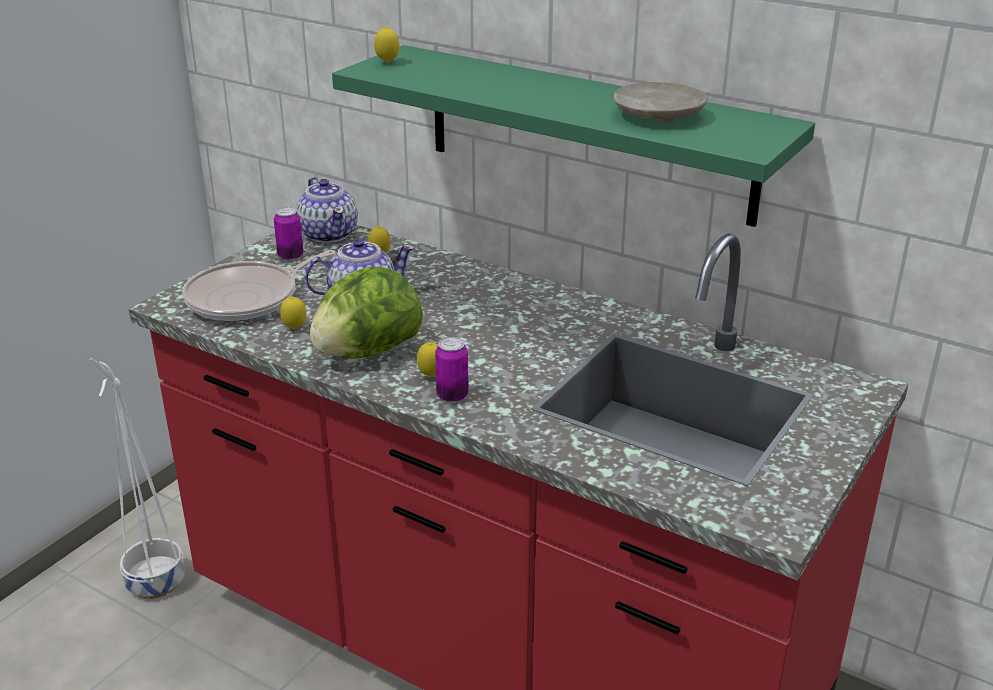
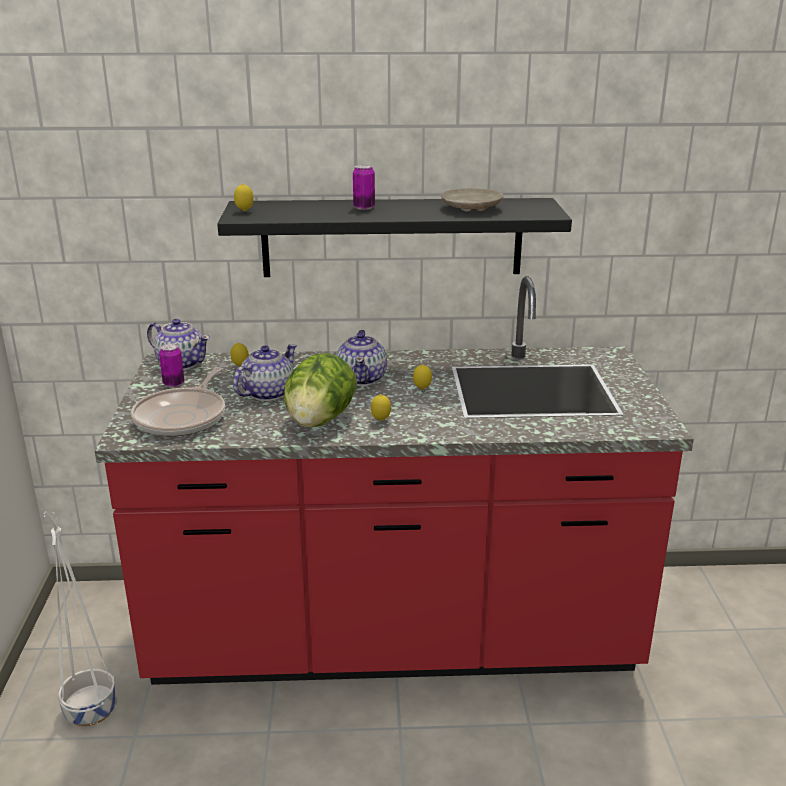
camera: 35 degrees left, 5 degrees down
(295, 329) = (248, 423): lemon -> lemon (422, 389)
(452, 395) = (409, 426): can -> can (364, 207)
(486, 314) = (362, 378): none -> teapot
(587, 133) = (392, 237): green shelf -> black shelf

